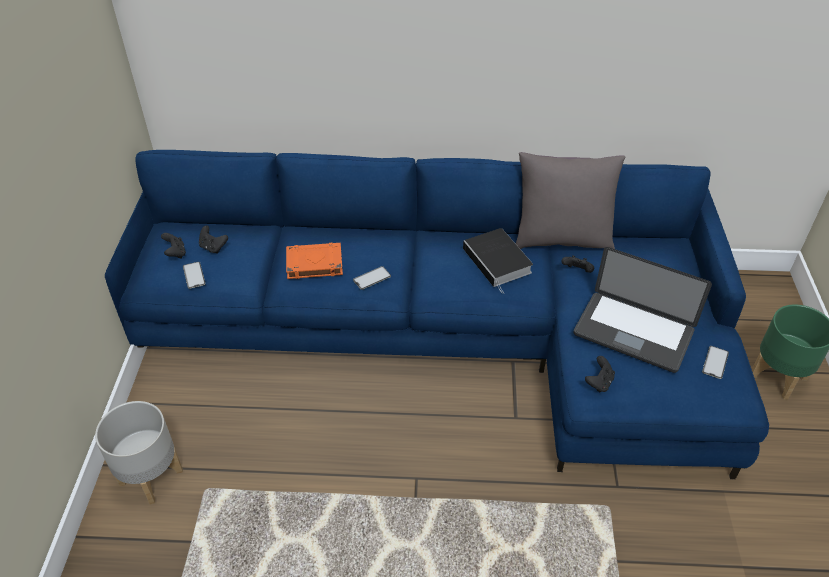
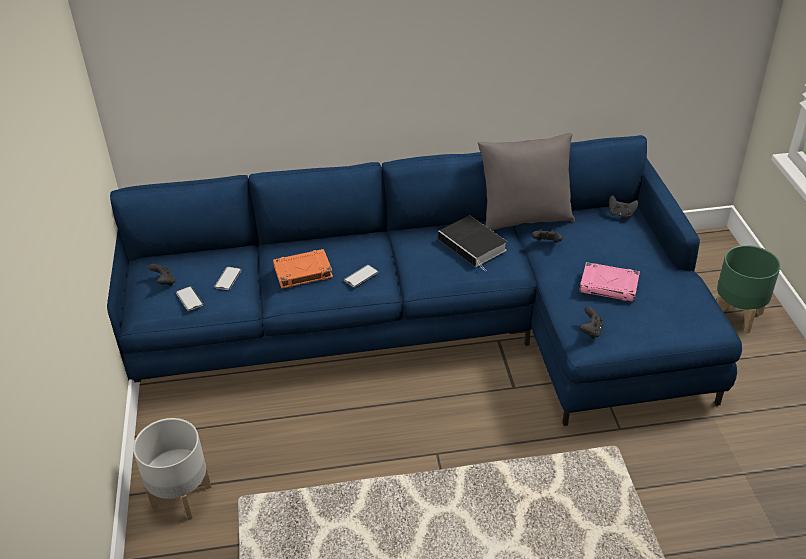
camera: 10 degrees left, 5 degrees down
(213, 247) = (200, 272): black game controller -> black game controller (621, 214)
(633, 333) = (609, 286): laptop -> pink book
(715, 362) = (685, 299): phone -> phone (228, 278)

